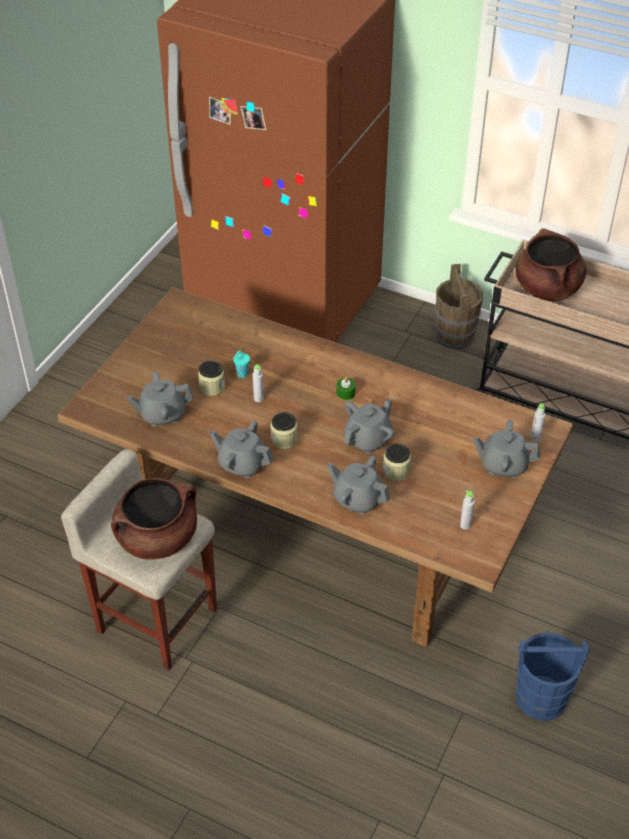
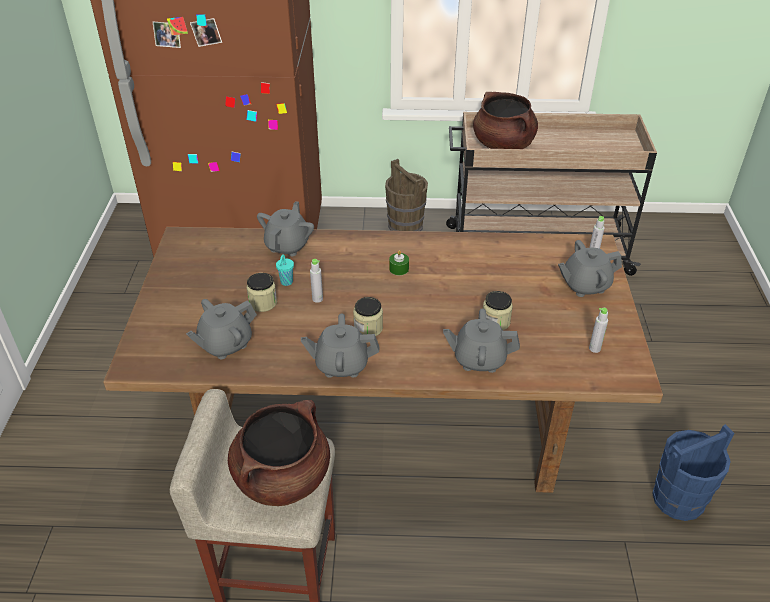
camera: 25 degrees left, 5 degrees down
(368, 439) = (449, 302): grey teapot -> grey teapot (288, 245)

